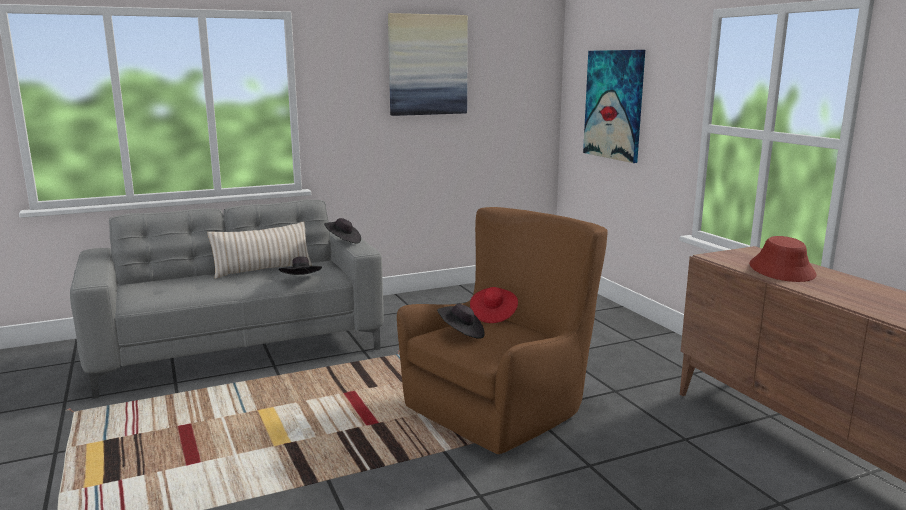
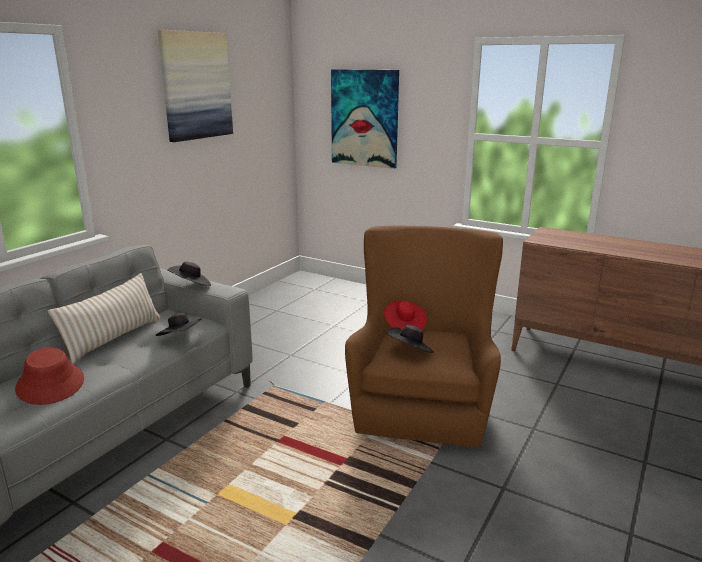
camera: 35 degrees left, 5 degrees up
(782, 270) = (592, 243): red hat -> red hat (51, 384)

